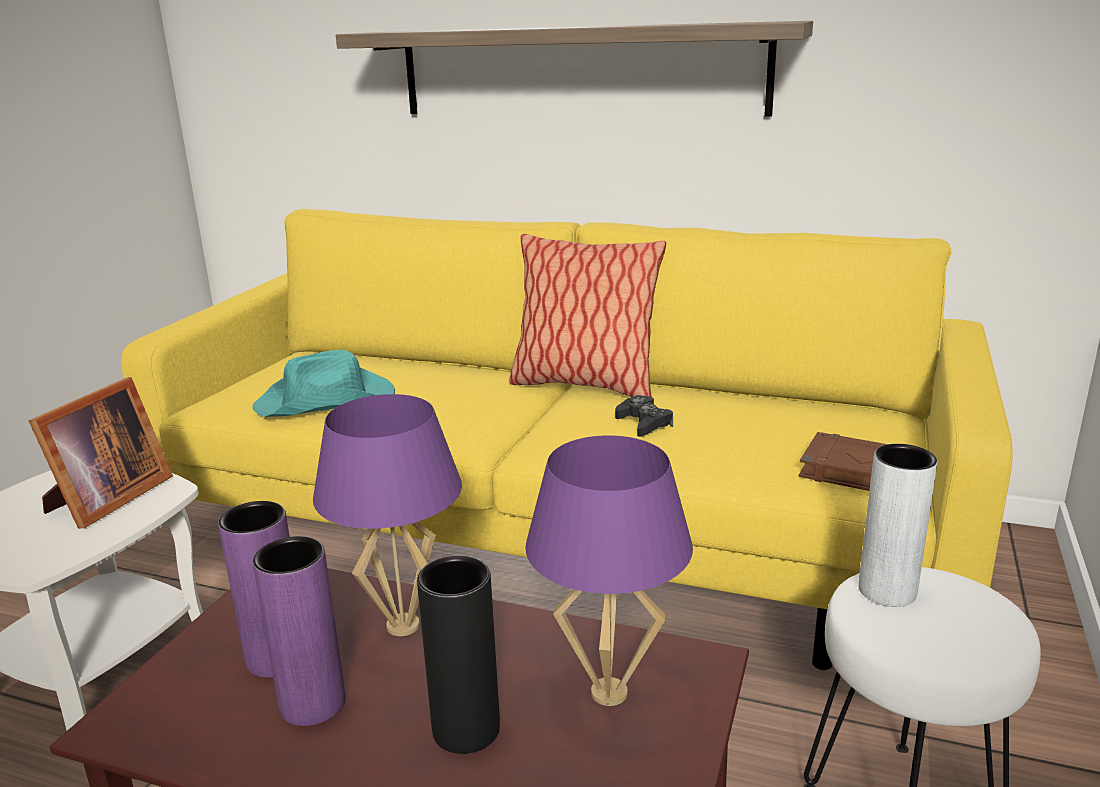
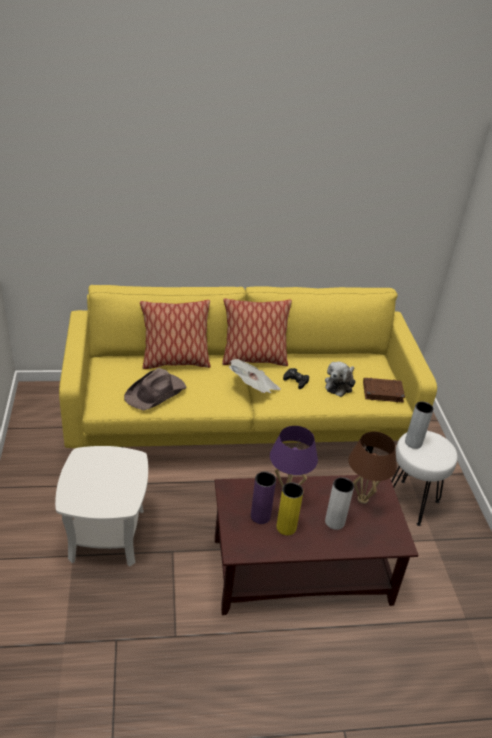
camera: 30 degrees left, 15 degrees up
(106, 500) = (115, 469): picture frame -> none
(313, 704) = (286, 527): purple vase -> yellow vase
(327, 401) = (156, 393): turquoise hat -> brown hat
(420, 370) = (175, 362): none -> pillow
(466, 729) = (334, 522): black vase -> white vase
(534, 421) = (253, 388): none -> newspaper
(579, 71) = (238, 216): shelf -> none
(609, 693) = (363, 499): purple table lamp -> brown table lamp
(749, 443) = (339, 384): none -> plush toy

